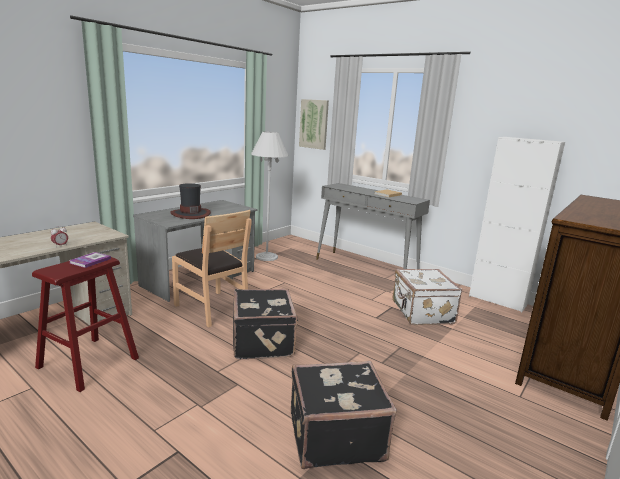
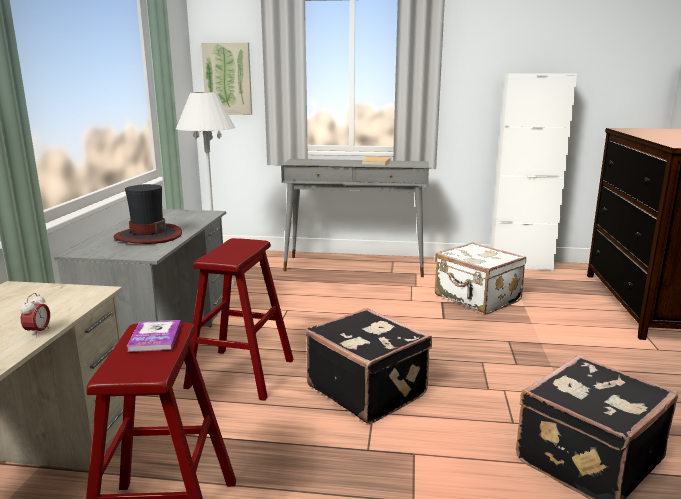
camera: 30 degrees left, 0 degrees up
(212, 308) = (240, 373): brown chair -> red stool

